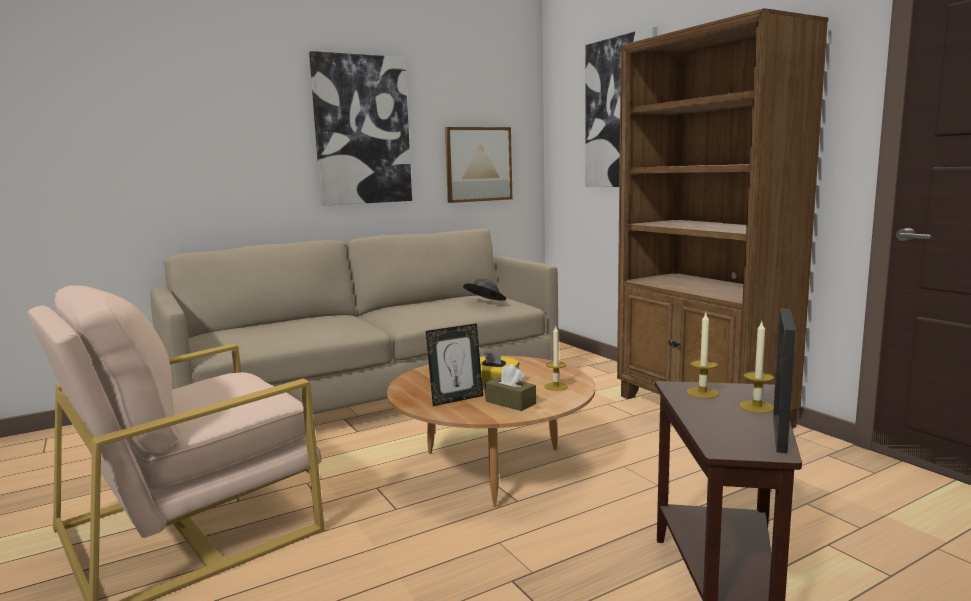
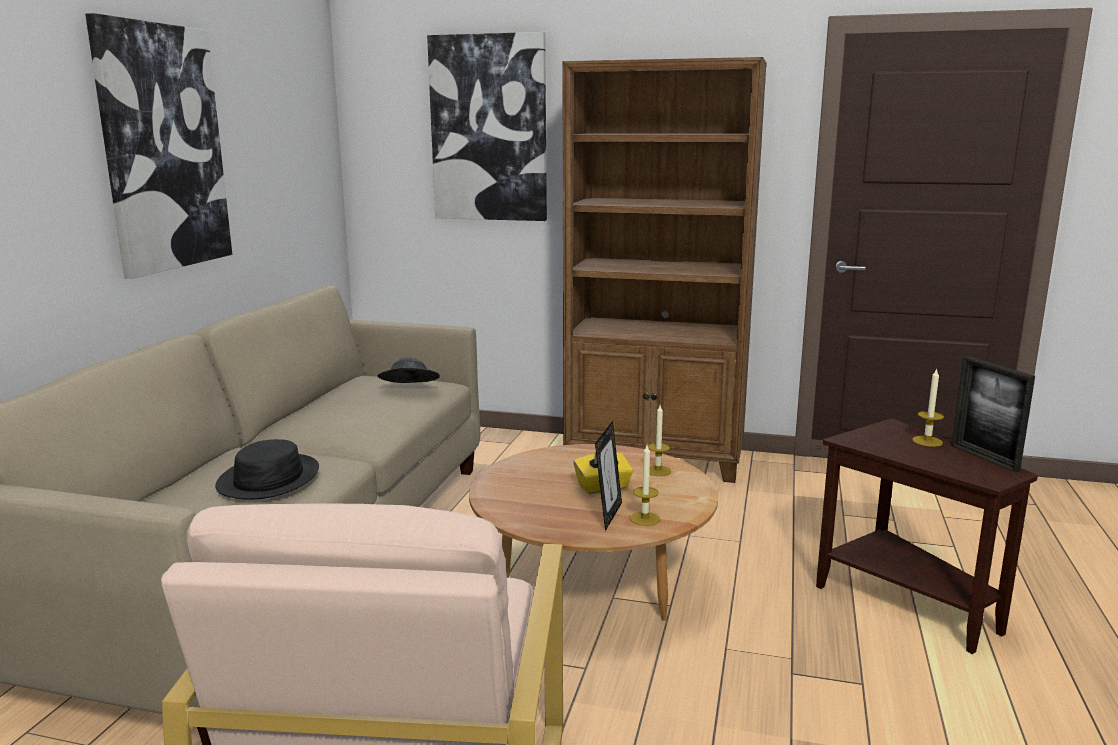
camera: 45 degrees left, 5 degrees up
(311, 326) = (269, 479): none -> black hat
(478, 164) = (287, 191): picture -> none
(510, 402) = (661, 501): brown tissue box -> none
(702, 393) = (875, 440): candle -> candle (645, 519)

